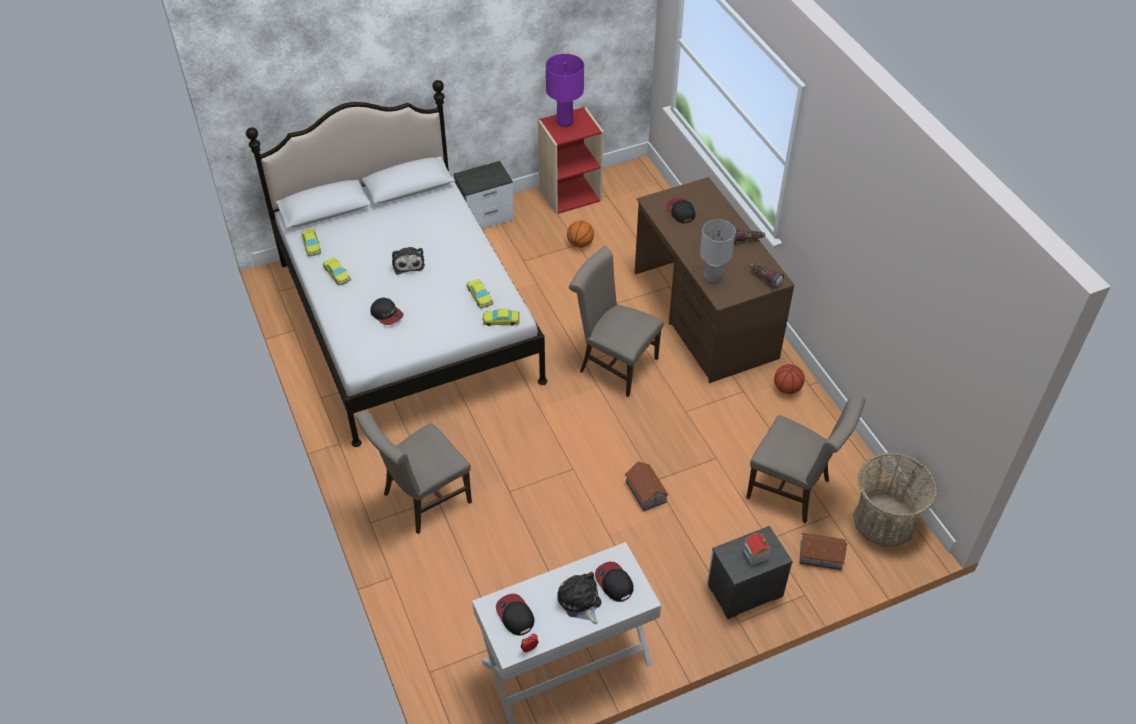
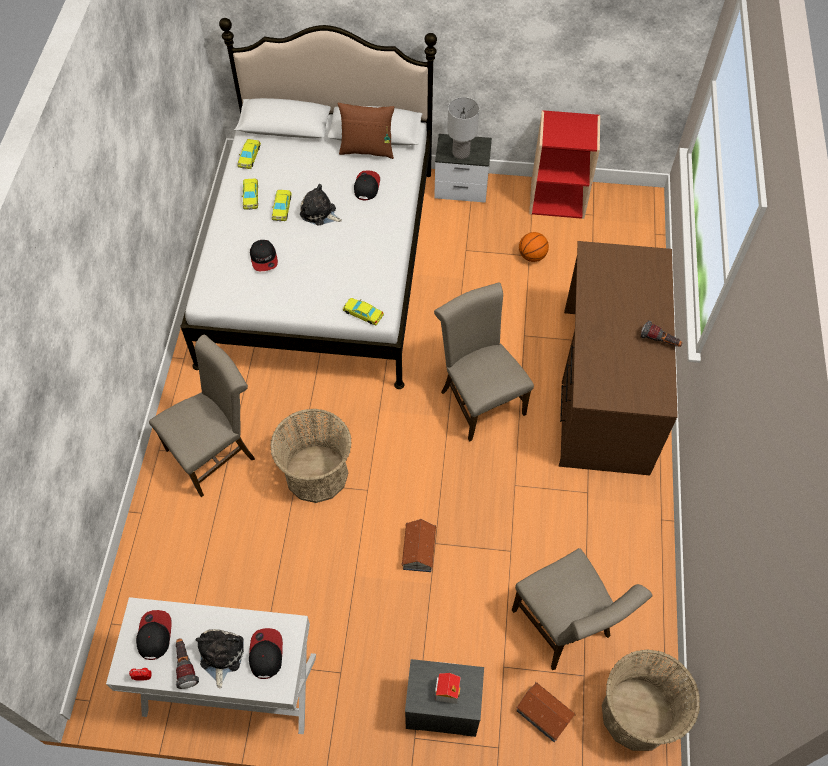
camera: 30 degrees right, 10 degrees up
(408, 263) = (319, 213): plush toy -> plush toy turned 105 degrees clockwise
(412, 202) = (367, 150): none -> brown pillow
(422, 500) = (215, 451): beige chair -> beige chair turned 150 degrees clockwise
(480, 296) = (361, 278): yellow toy car -> yellow toy car (281, 207)
(522, 476) = (316, 474): none -> basket
(565, 122) = (567, 124): purple table lamp -> none
(681, 211) = (613, 276): cap -> cap (366, 186)
(713, 279) = (593, 369): grey table lamp -> grey table lamp (461, 154)
(764, 279) = (648, 395): flashlight -> flashlight (185, 665)
(787, 389) = (635, 512): basketball -> none

